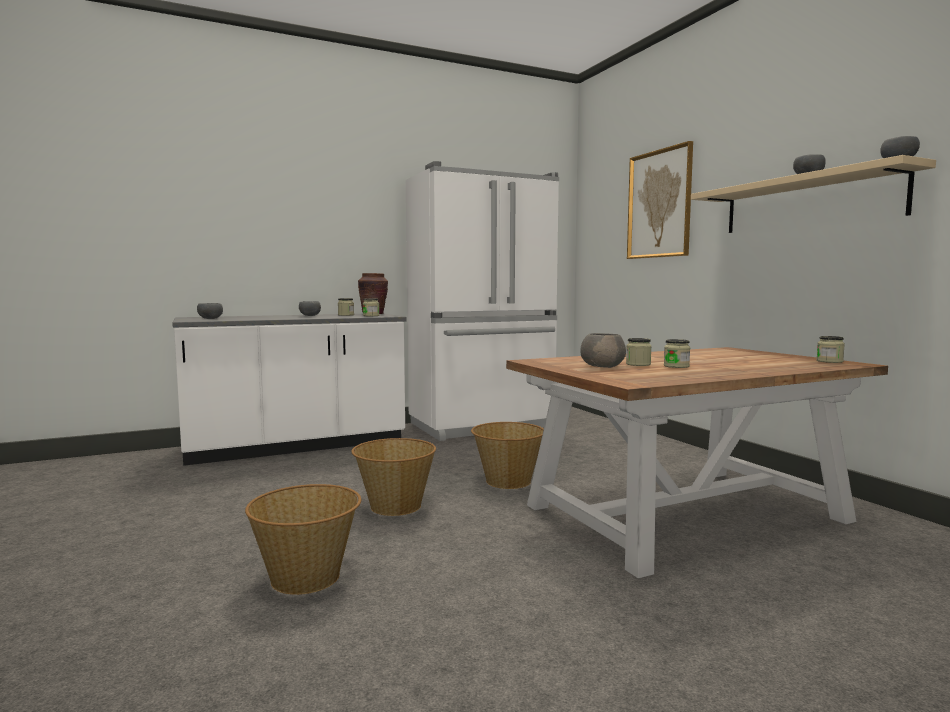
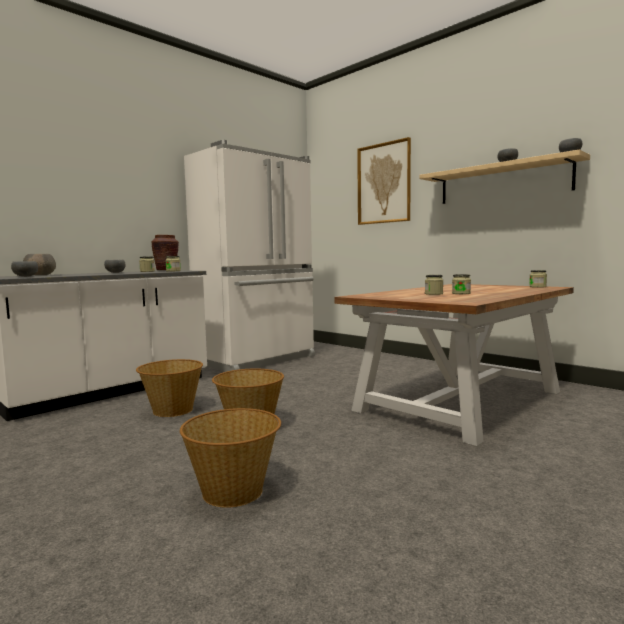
camera: 20 degrees left, 0 degrees up
(507, 481) = (319, 396): basket -> basket (172, 410)
(603, 367) = (416, 296): grey bowl -> grey bowl (41, 275)

